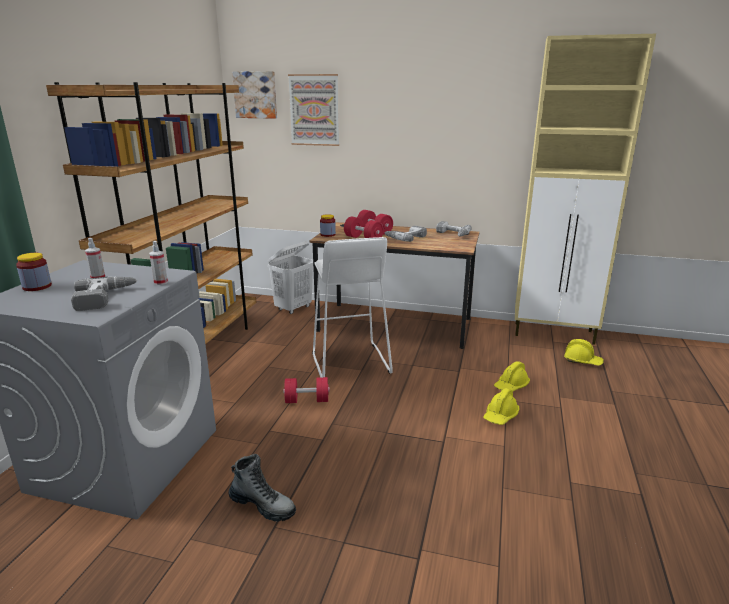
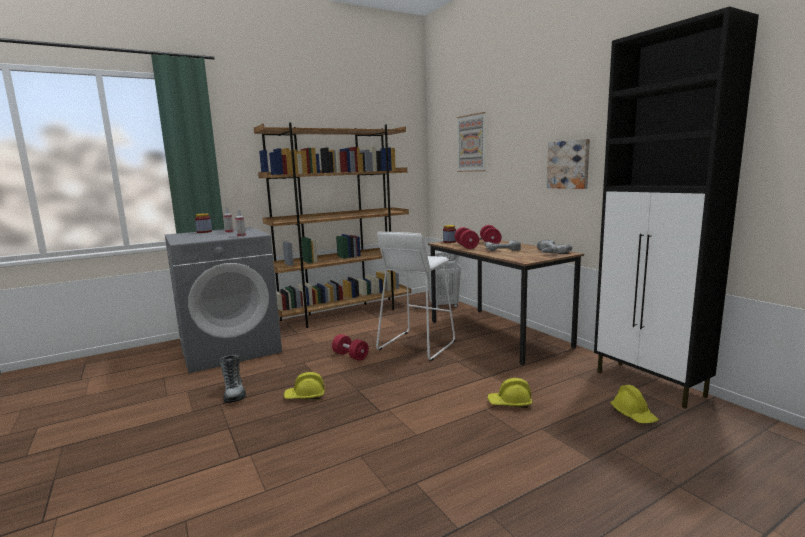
camera: 45 degrees right, 10 degrees down
(105, 298) = (206, 237): power drill -> none
(256, 95) = (441, 135): picture -> picture (569, 164)
(500, 416) = (455, 417): yellow hard hat -> yellow hard hat (305, 396)
(554, 333) = (650, 384): beige cabinet -> black cabinet

